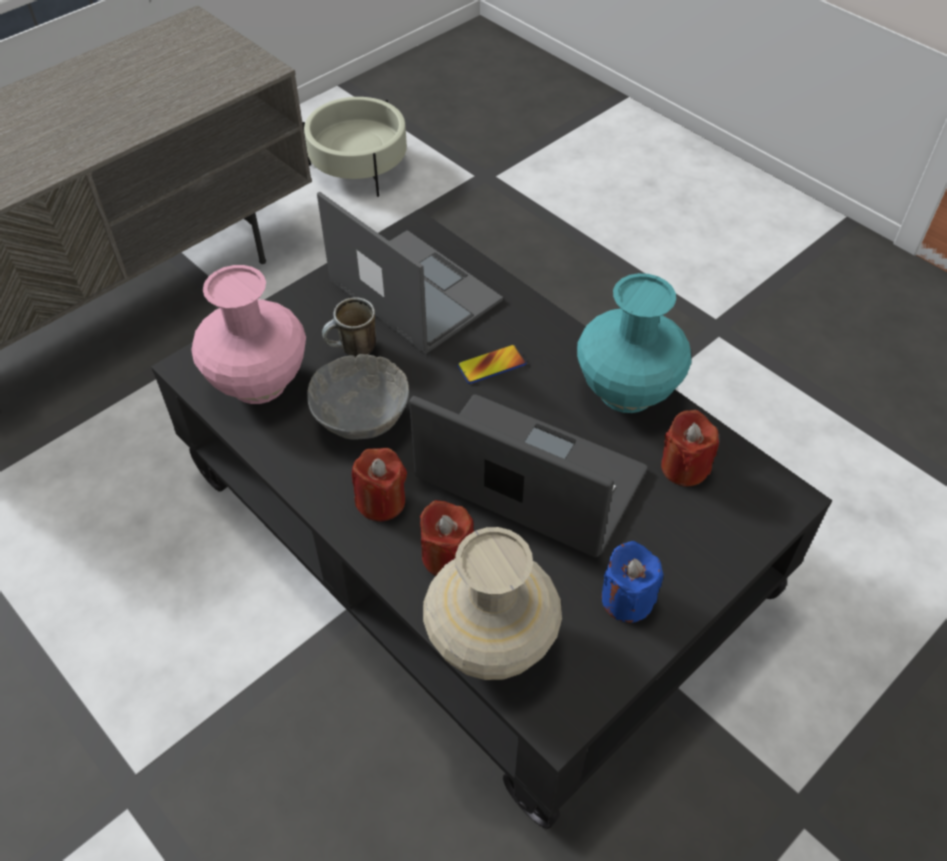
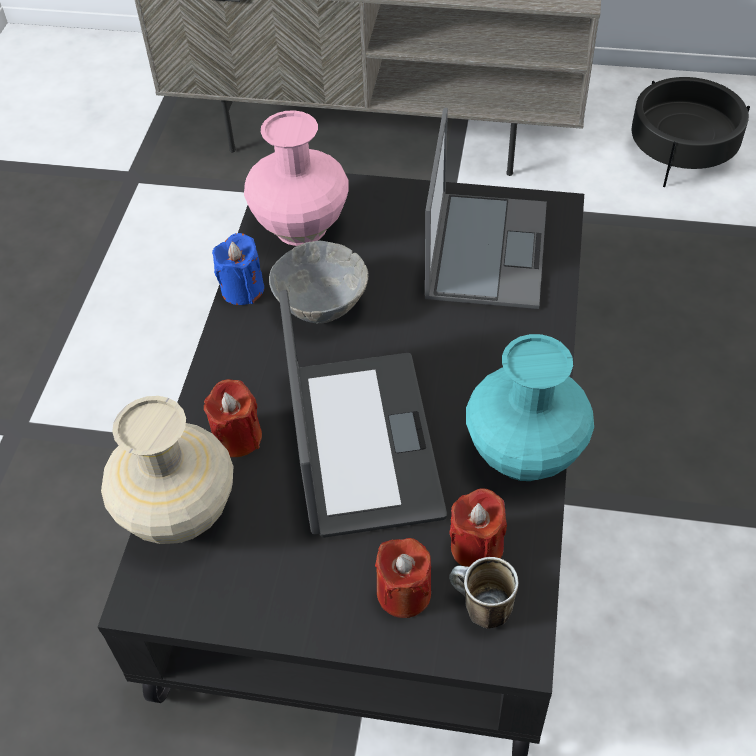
camera: 55 degrees right, 0 degrees up
(353, 351) = (384, 256): mug -> mug (479, 608)
(359, 167) = (681, 153): beige planter -> black planter
(381, 501) = (255, 366): red candle -> red candle (403, 593)
(491, 365) = (458, 346): phone -> none
(627, 599) = (294, 583): blue candle -> blue candle (242, 289)

